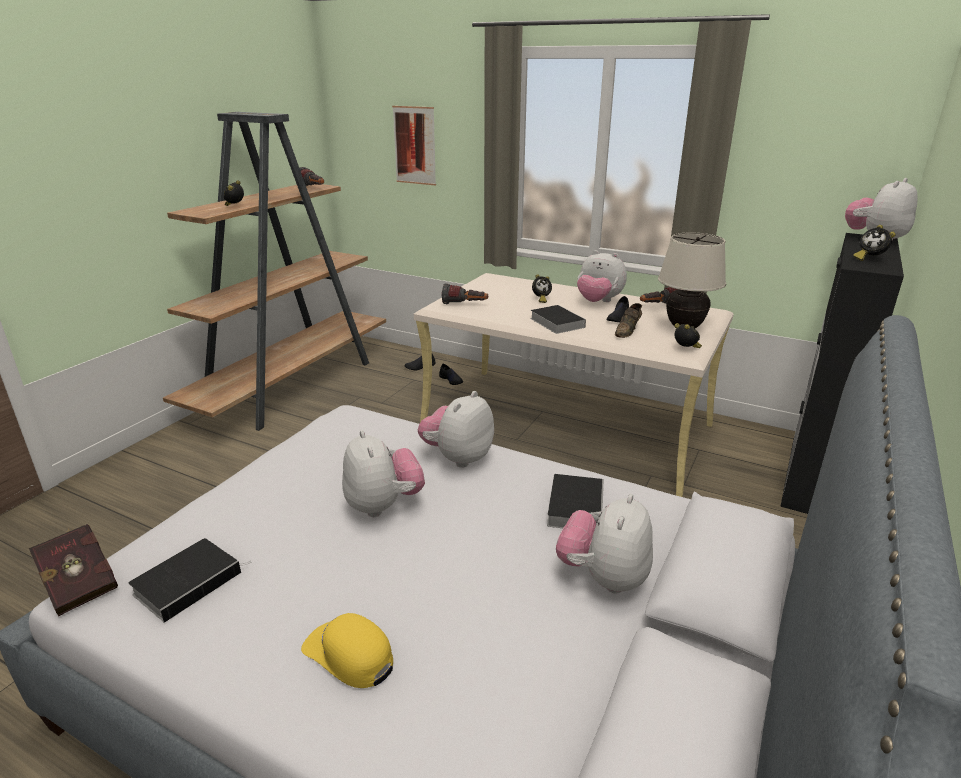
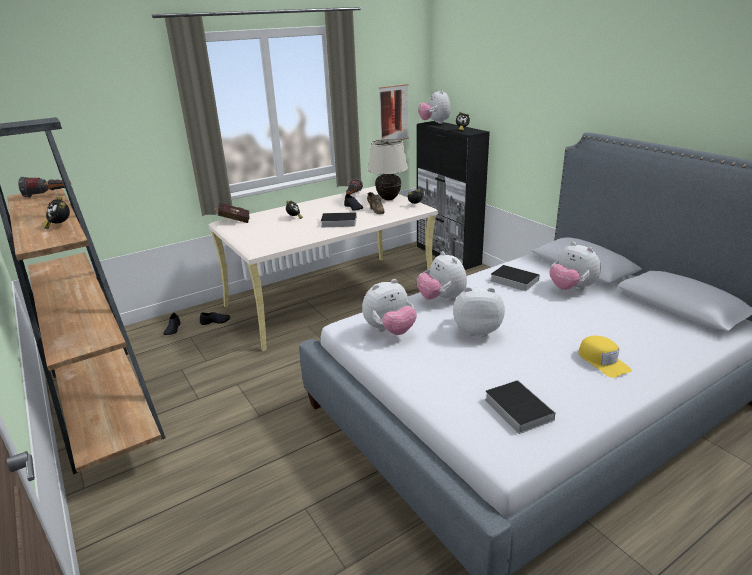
camera: 60 degrees left, 0 degrees up
(80, 582) = (492, 459): red book -> red book (233, 221)
(349, 655) = (602, 361): yellow cap -> yellow cap turned 90 degrees counterclockwise
(414, 145) = (95, 132): picture -> picture (393, 113)
(465, 305) = (267, 239): flashlight -> none
(598, 302) = (322, 206): plush toy -> plush toy (390, 331)

